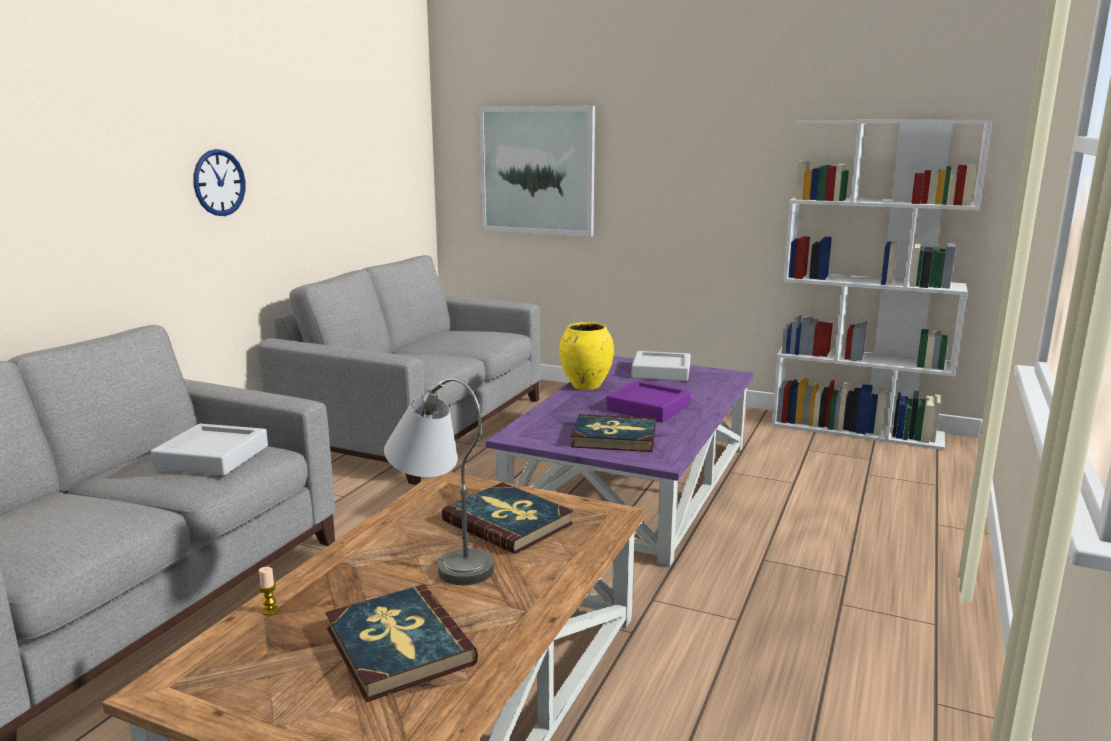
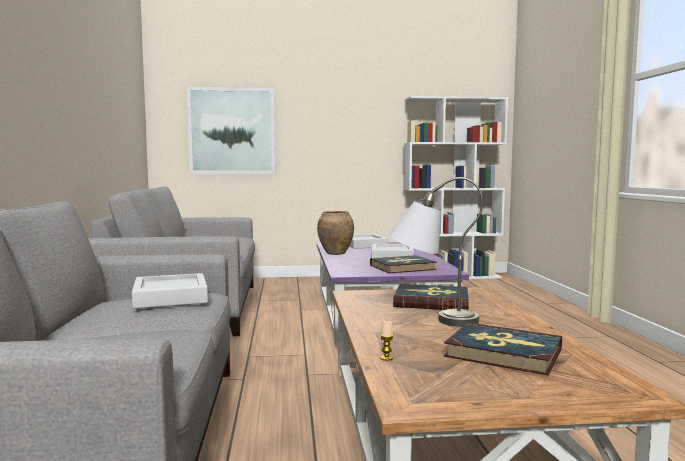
camera: 30 degrees left, 10 degrees down
(219, 183) = (60, 103): wall clock -> none
(586, 386) = (336, 253): yellow vase -> brown vase
(648, 407) = (392, 256): purple tray -> grey tray

